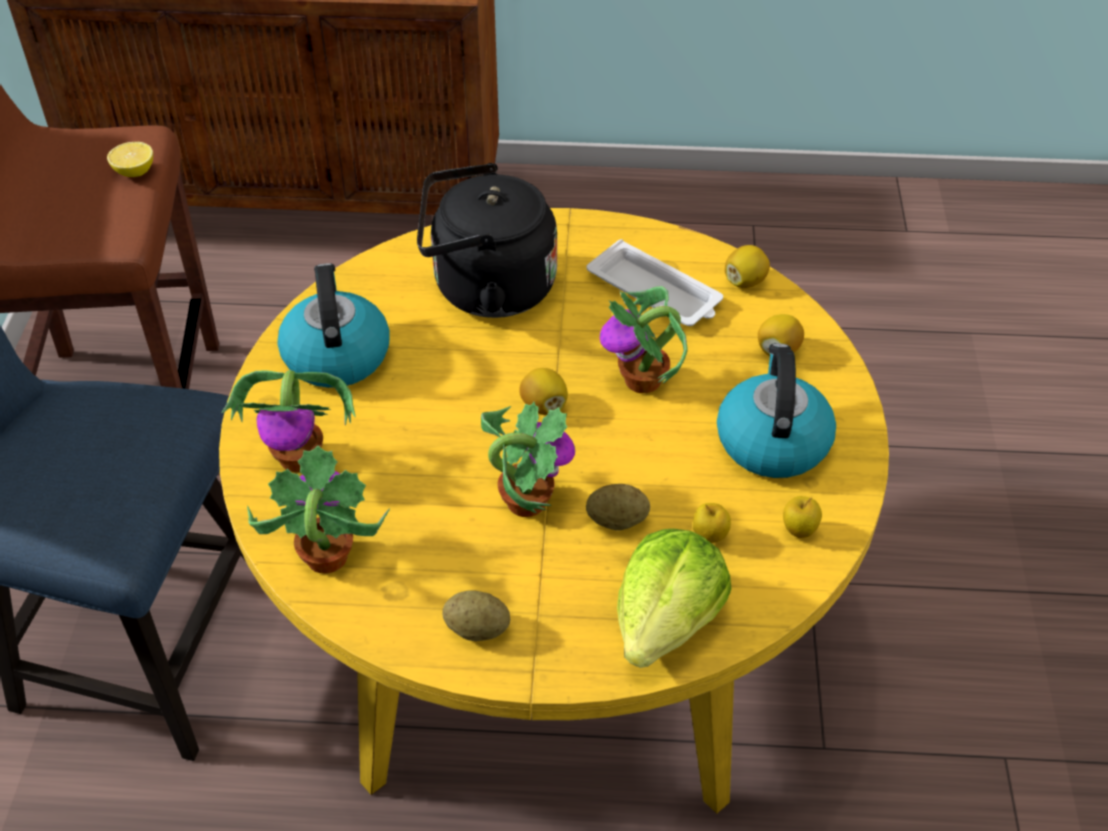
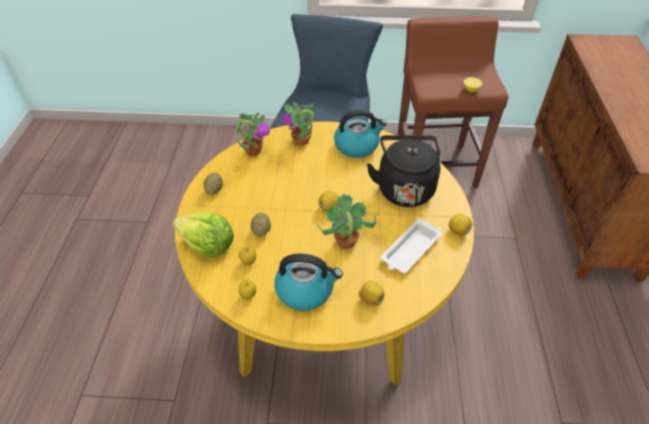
camera: 90 degrees right, 0 degrees up
(525, 501) = (275, 202): potted plant -> none
(745, 281) = (425, 289): lemon -> lemon (458, 231)

